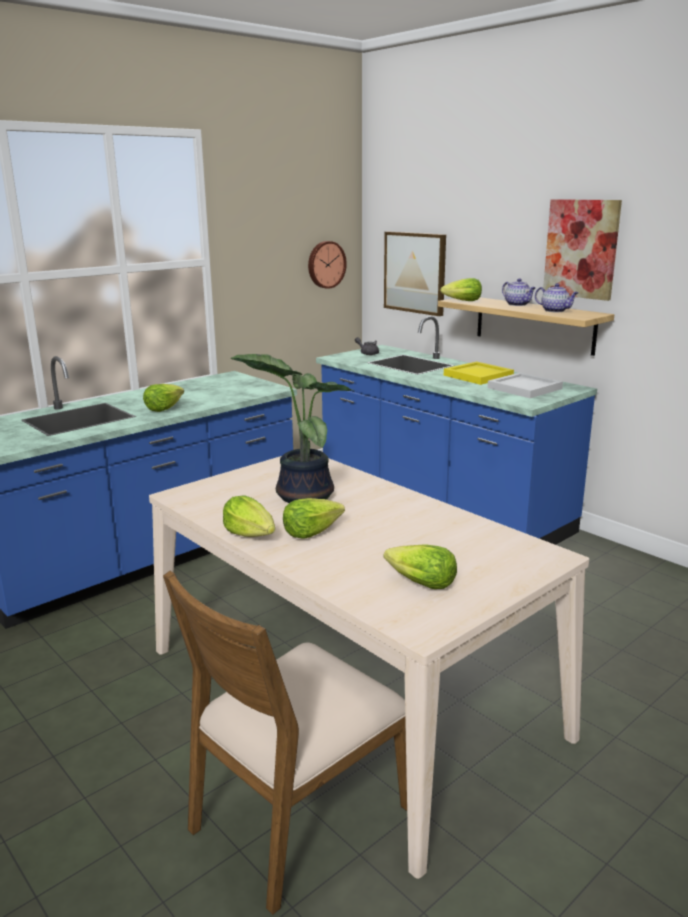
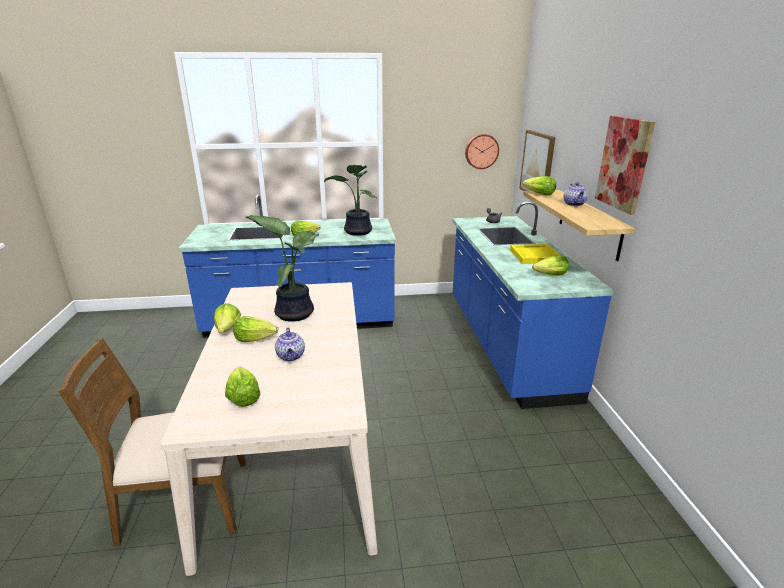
camera: 35 degrees right, 5 degrees up
(230, 391) = (357, 232): none -> potted plant
(525, 388) = (550, 275): white tray -> lettuce
(555, 311) = (588, 215): teapot -> teapot (291, 356)

